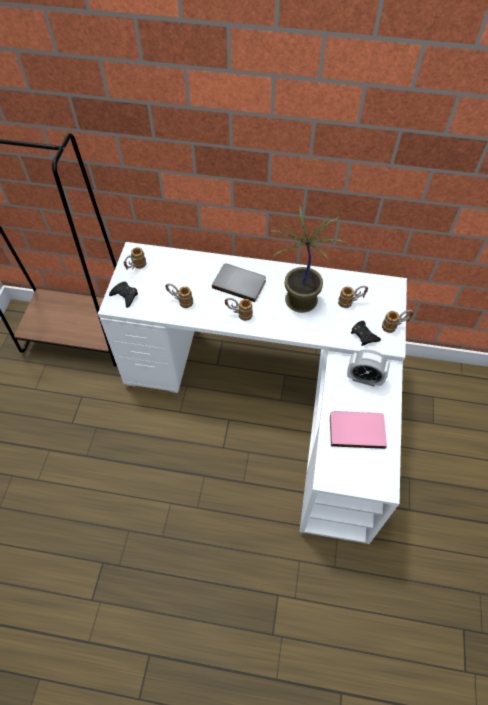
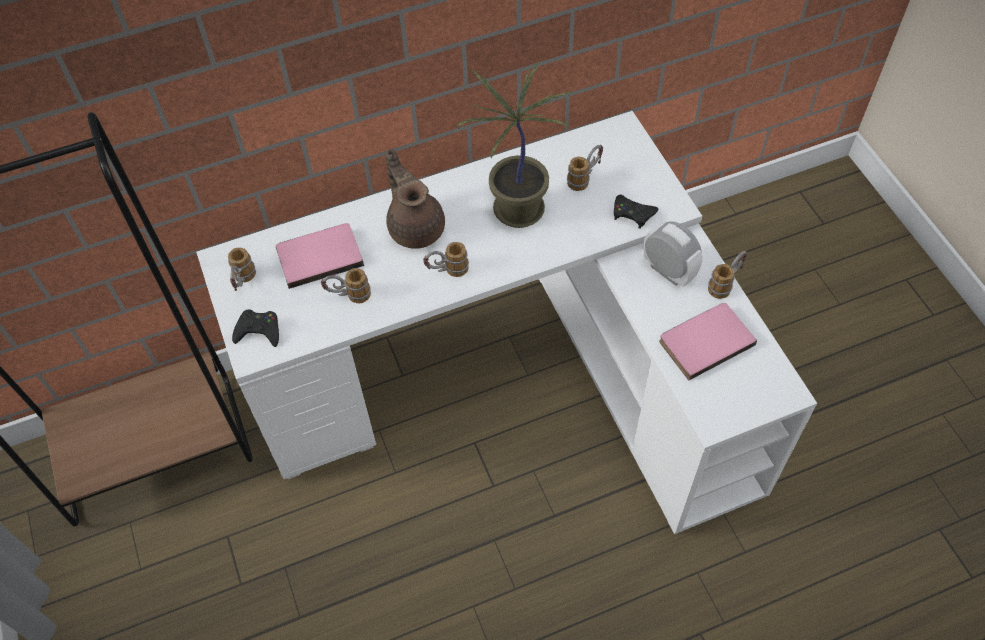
camera: 30 degrees left, 0 degrees up
(181, 273) = (319, 255): none -> pink book
(240, 283) = (416, 227): grey book -> brown teapot
(364, 379) = (668, 271): alarm clock -> alarm clock turned 120 degrees counterclockwise
(395, 326) = (662, 181): mug -> mug (726, 283)

